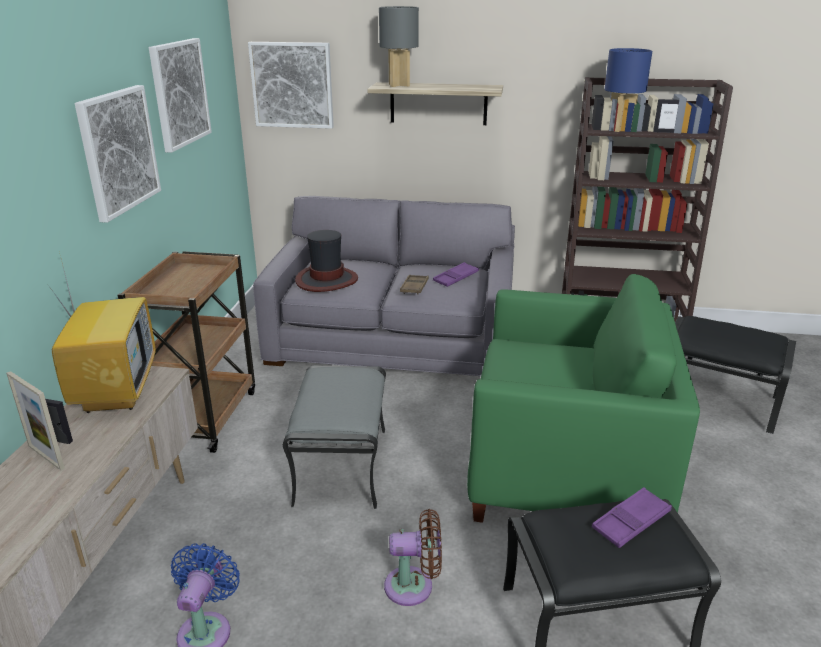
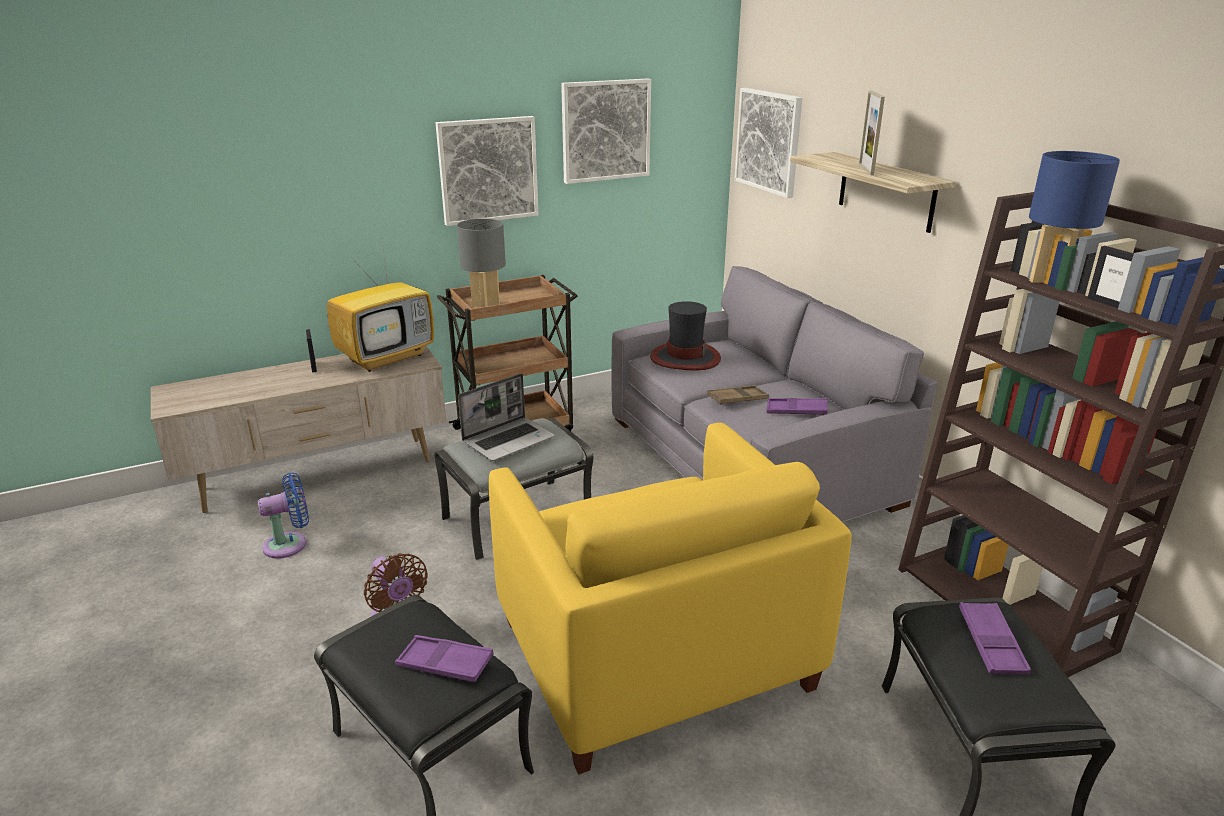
camera: 55 degrees right, 0 degrees up
(46, 457) = (293, 372): picture frame -> picture frame (866, 170)
(334, 393) = (509, 440): none -> laptop
(399, 85) = (835, 159): grey table lamp -> grey table lamp (485, 306)
(565, 467) = (654, 653): green armchair -> yellow armchair
(723, 331) = (991, 643): none -> purple tray

